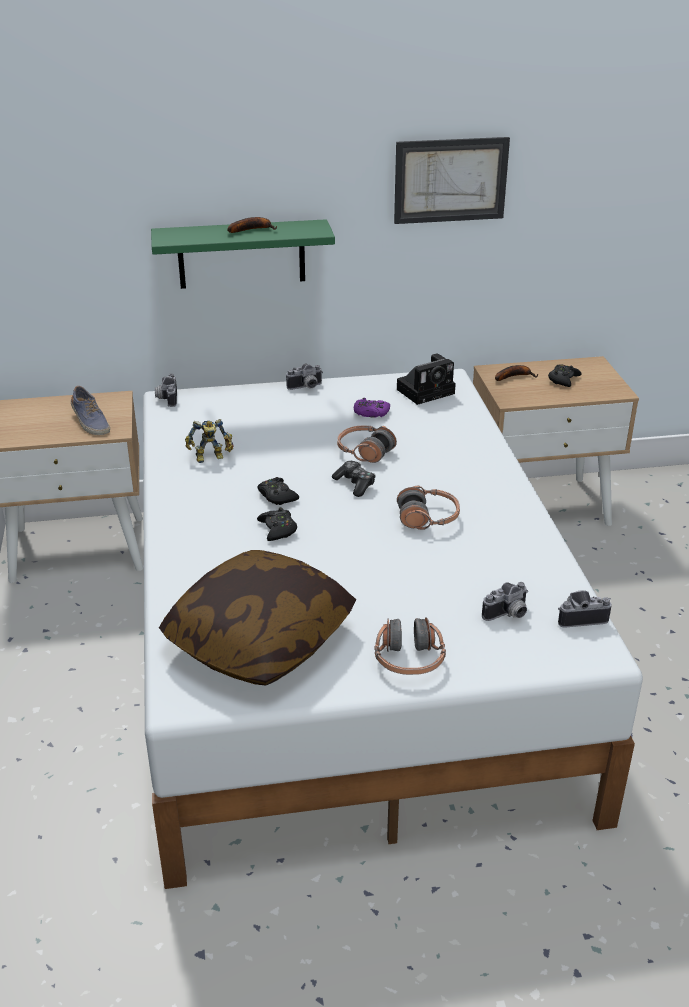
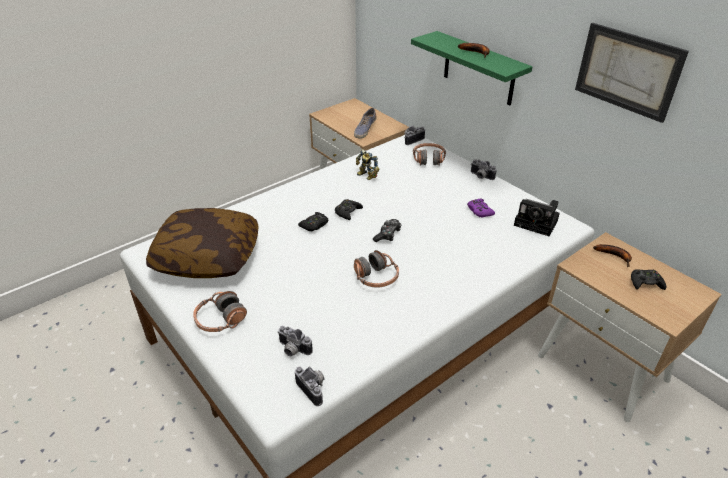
camera: 60 degrees right, 5 degrees up
(365, 451) = (429, 225): headphones -> headphones (428, 159)

